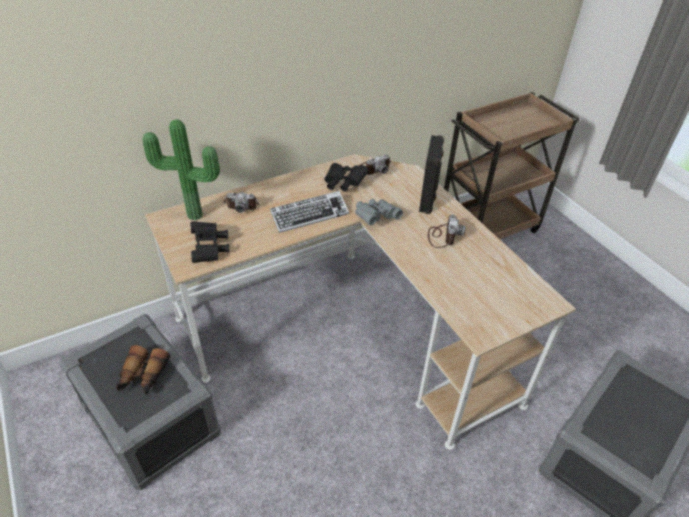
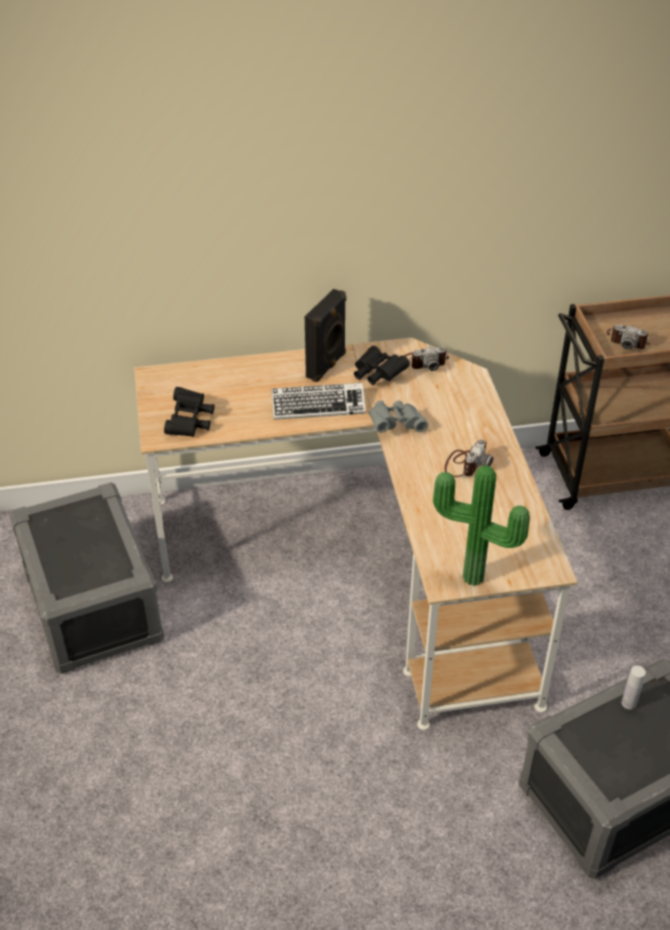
camera: 20 degrees right, 0 degrees up
(143, 376) = (89, 549): binoculars -> none
(194, 217) = (186, 382): potted plant -> potted plant (472, 581)
(242, 204) = (246, 376): camera -> camera (627, 340)
(428, 200) = (473, 415): black speaker -> black speaker (327, 366)
(616, 391) = (628, 703): none -> white bottle

